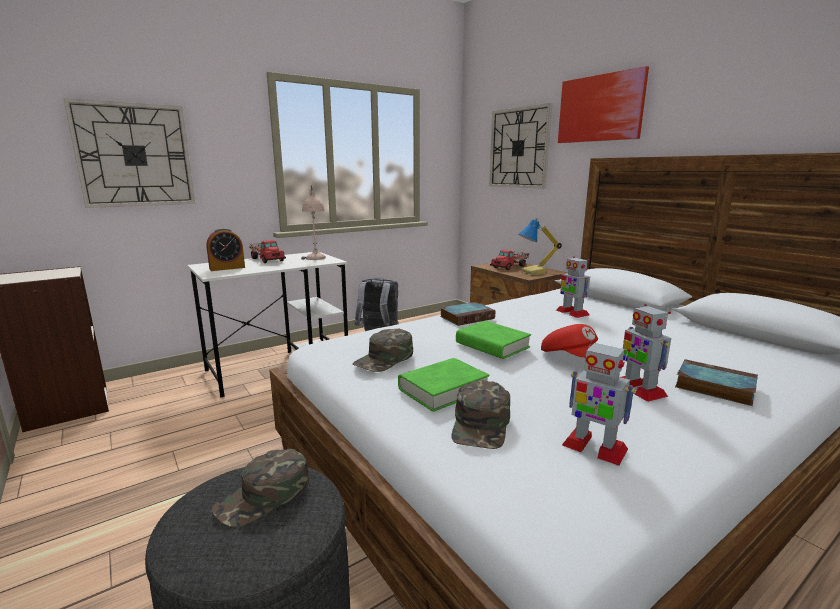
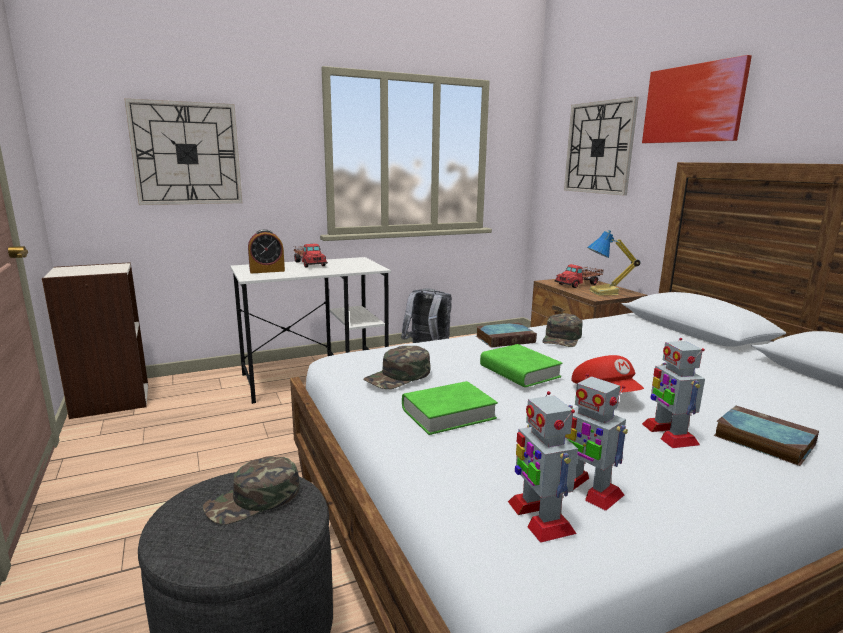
camera: 10 degrees right, 0 degrees up
(315, 260) = (358, 266): beige table lamp -> none
(481, 424) = (474, 453): green cap -> green cap (562, 338)
(571, 312) = (629, 342): toy robot -> toy robot (539, 516)

